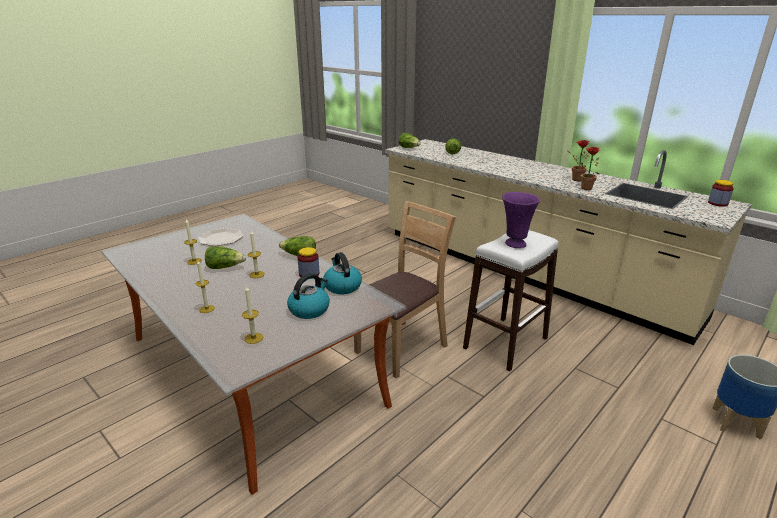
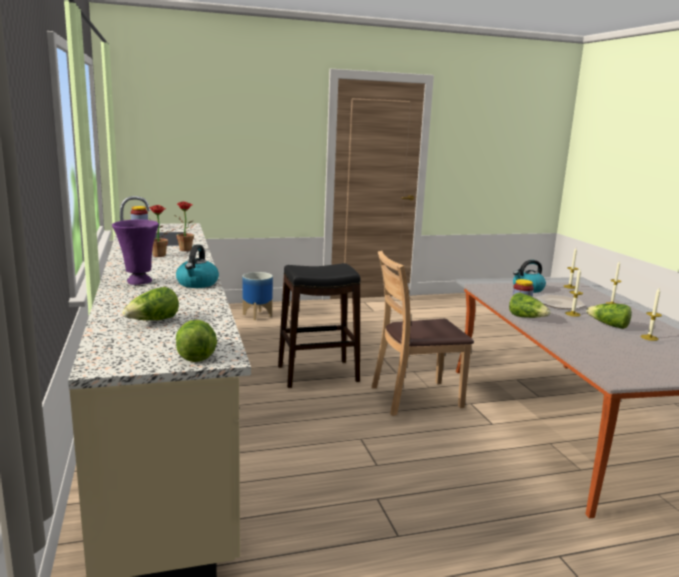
camera: 150 degrees left, 10 degrees down
(221, 238) = (629, 355): plate -> plate (559, 303)
(342, 286) = (495, 293): kettle -> kettle (197, 284)
(505, 343) = (318, 373): white stool -> black stool
(515, 244) = (328, 268): purple vase -> purple vase (138, 282)

